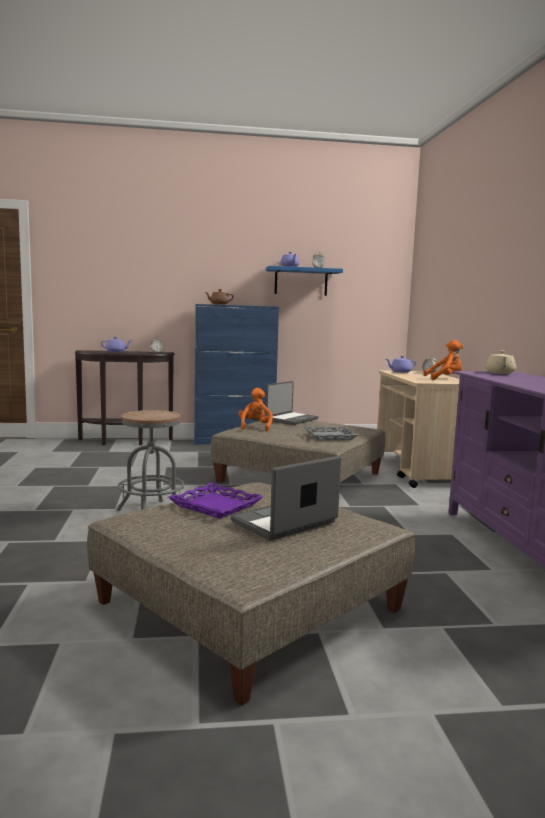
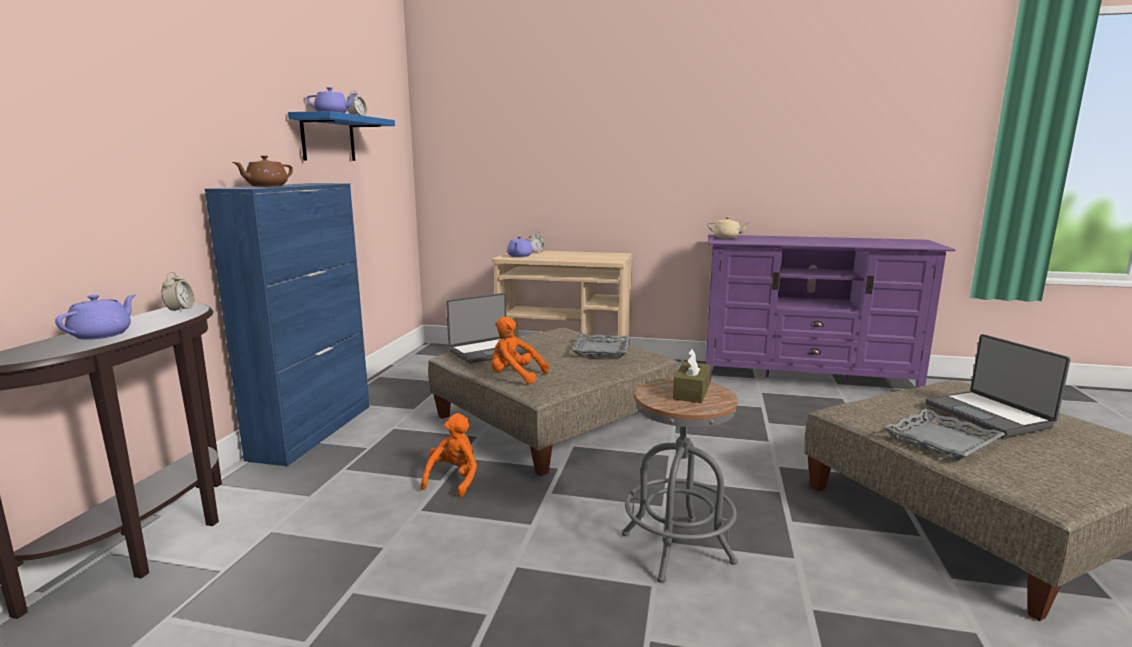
camera: 70 degrees left, 5 degrees up
(155, 415) = (691, 392): none -> brown tissue box
(215, 506) = (942, 441): purple tray -> grey tray
(291, 419) = (488, 351): laptop -> laptop turned 90 degrees clockwise
(445, 379) = (590, 254): orange plush toy -> orange plush toy (454, 479)

